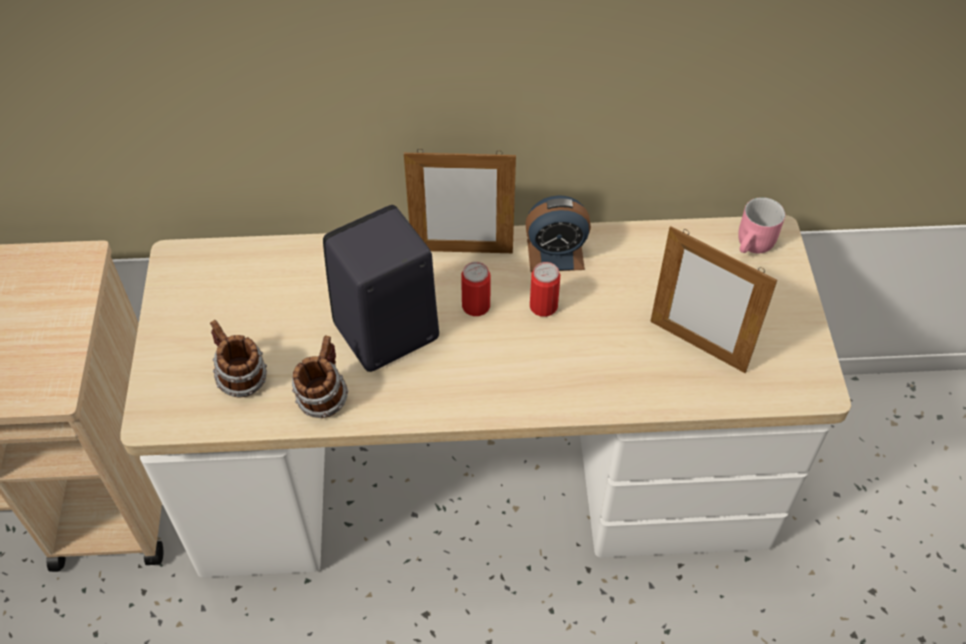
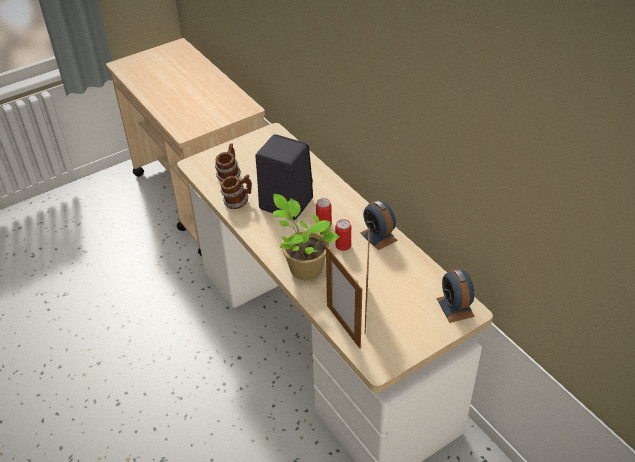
camera: 60 degrees right, 10 degrees down
(462, 251) = (351, 206): picture frame -> picture frame (343, 326)
(556, 379) = (304, 267): none -> potted plant
(755, 246) = (455, 307): pink mug -> alarm clock

